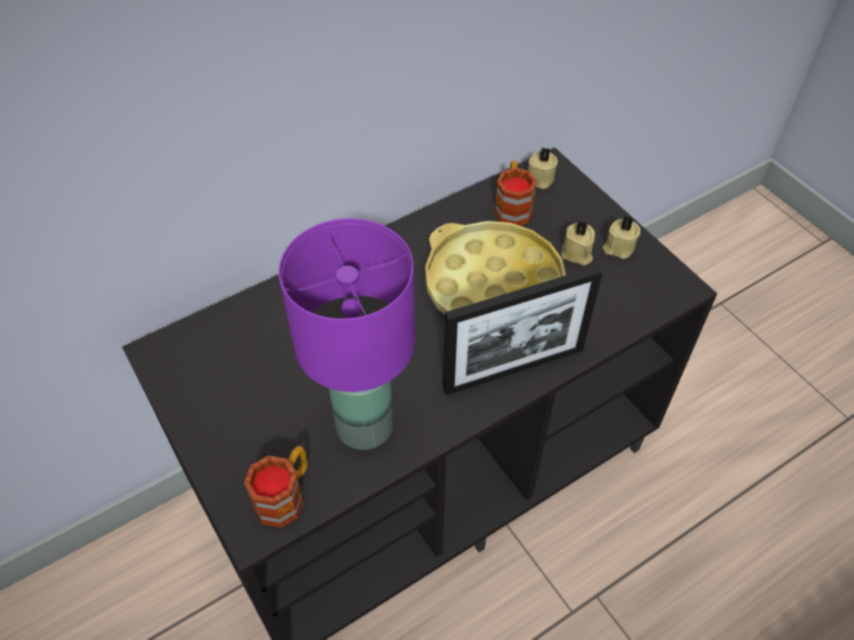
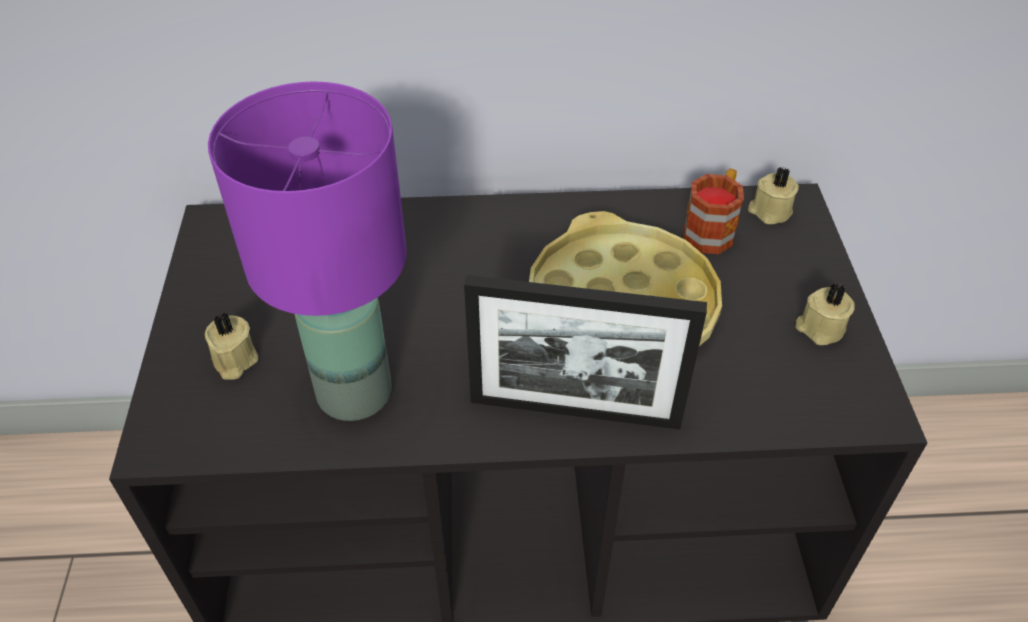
camera: 30 degrees right, 5 degrees down
(286, 495) = (215, 424): mug -> none
(577, 254) = (757, 313): beige candle -> beige candle (234, 361)

